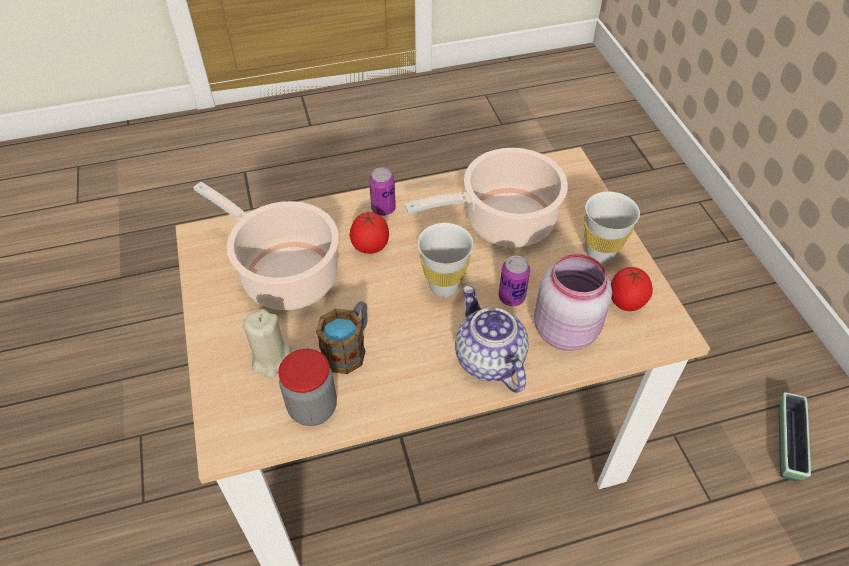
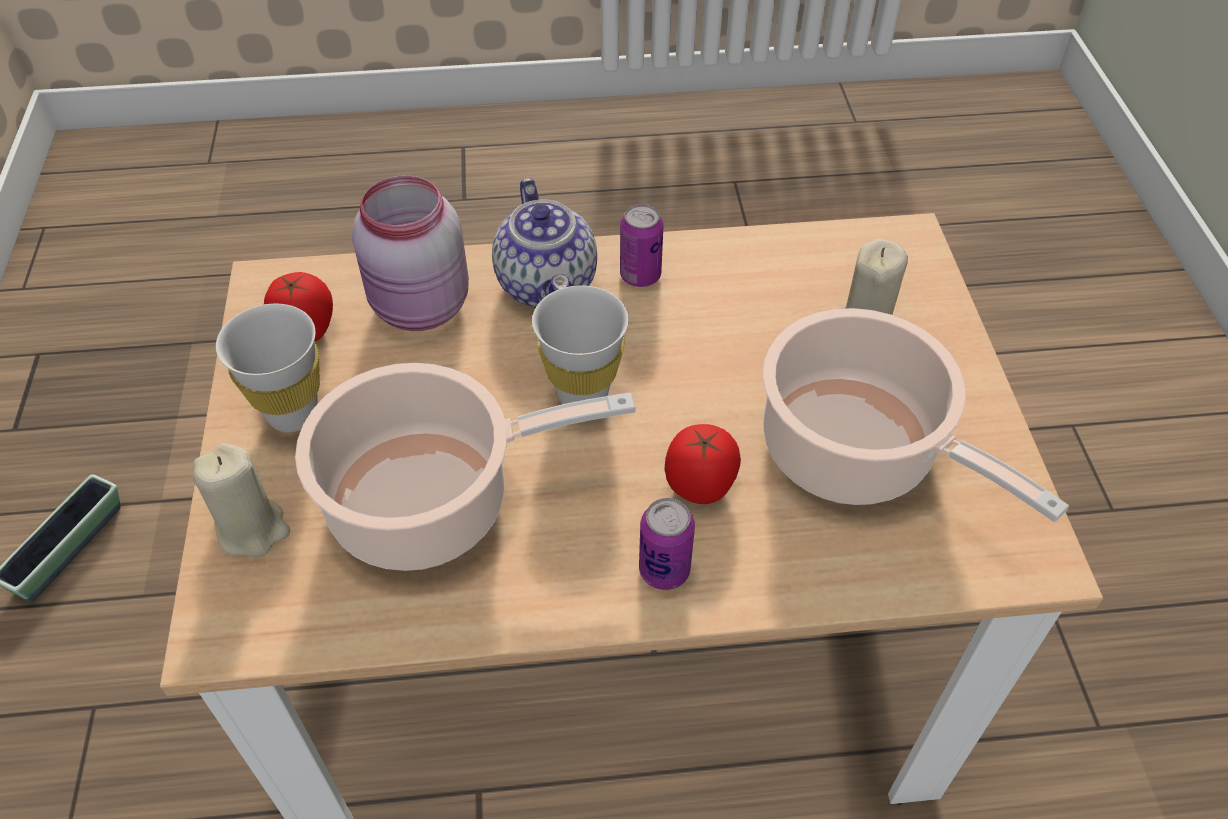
camera: 170 degrees left, 0 degrees up
(313, 407) = (799, 260): jar -> none
(349, 348) = (747, 324): mug -> none
(511, 297) = (478, 363): can -> can (640, 276)
(582, 200) = (252, 529): none -> beige candle

